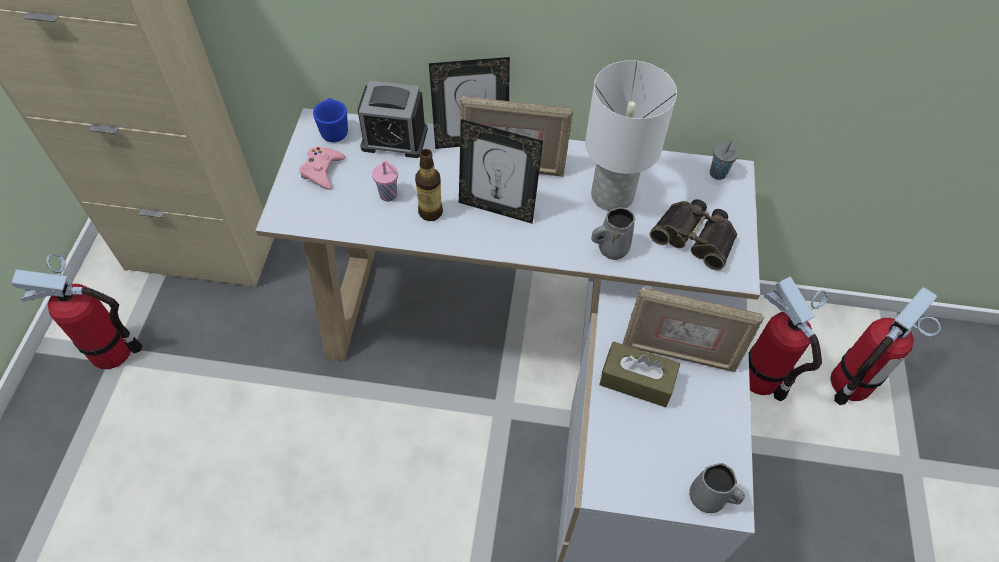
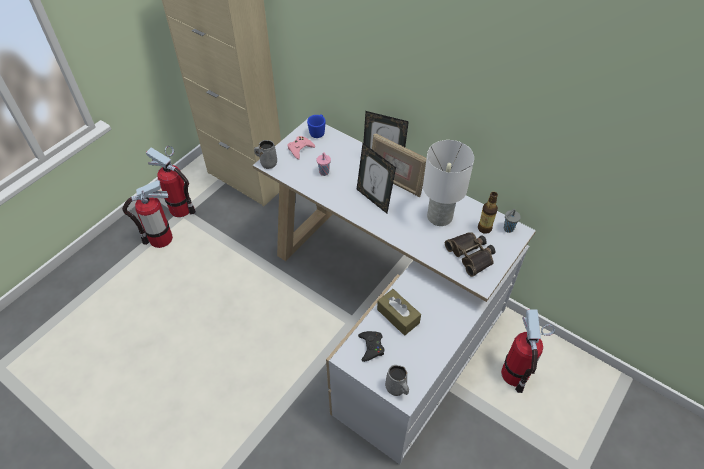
camera: 30 degrees right, 5 degrees down
(394, 139) = (345, 146): alarm clock -> none
(430, 212) = (339, 188): bottle -> bottle (484, 228)
(611, 248) = (420, 242): grey mug -> grey mug (268, 163)
(630, 451) = (371, 347): none -> black game controller
(679, 353) = (430, 313): picture frame -> none
(851, 383) = (572, 404): fire extinguisher -> fire extinguisher (160, 239)

